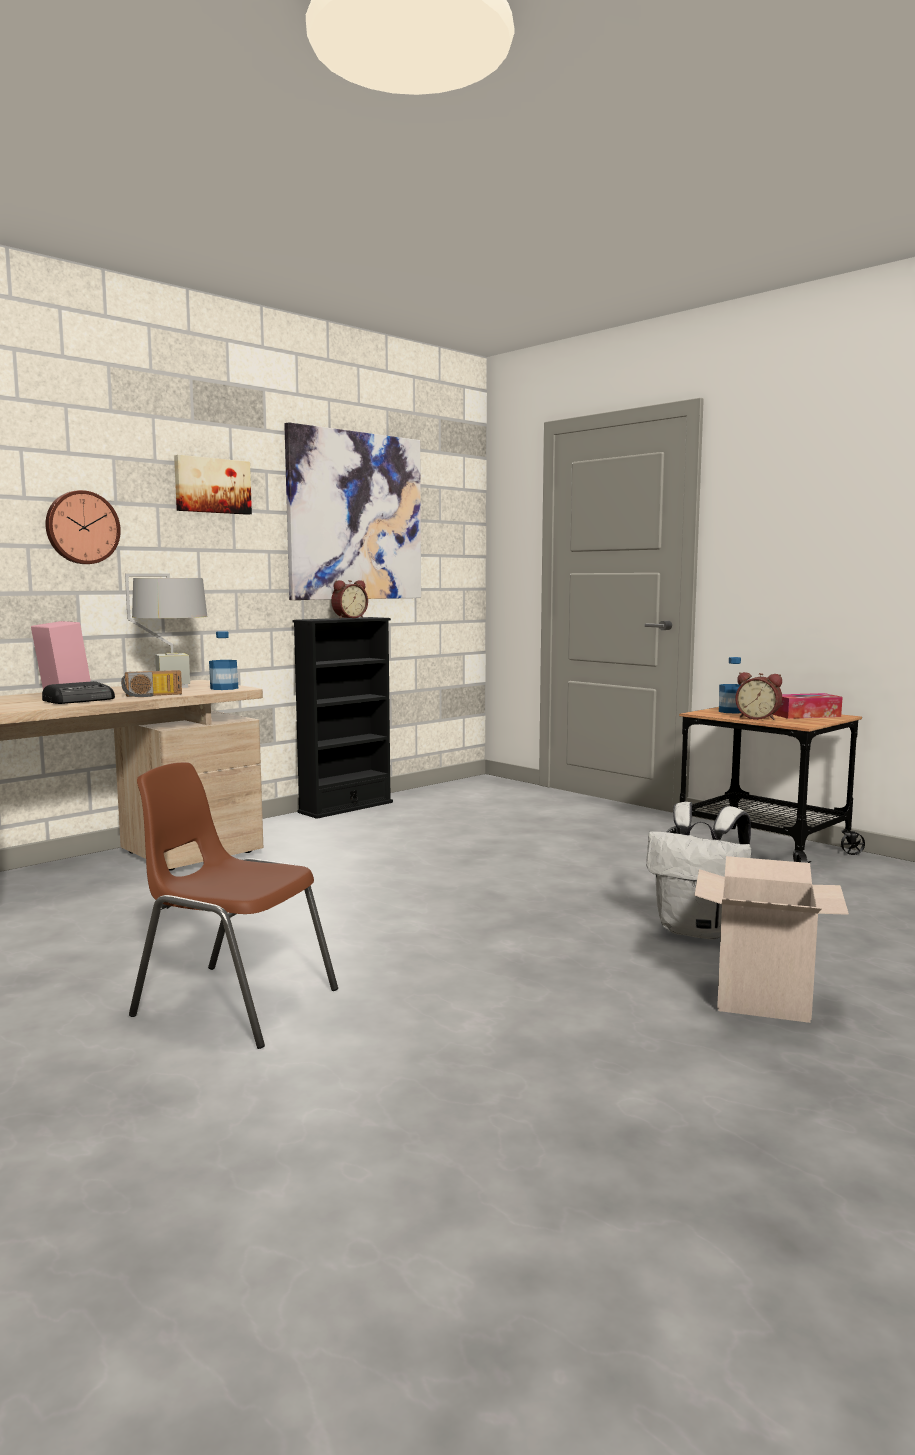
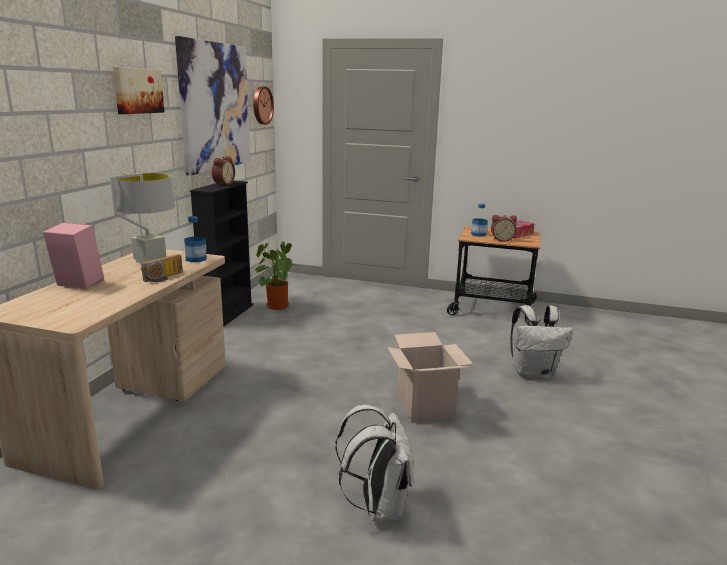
camera: 30 degrees left, 10 degrees up
(80, 700) = (119, 293): radio -> none
(82, 527) = (58, 136): wall clock -> wall clock (261, 105)
(233, 1002) = (378, 506): brown chair -> white backpack
(422, 806) = (275, 305): none -> potted plant
(763, 997) = (610, 411): cardboard box -> cardboard box (425, 407)

